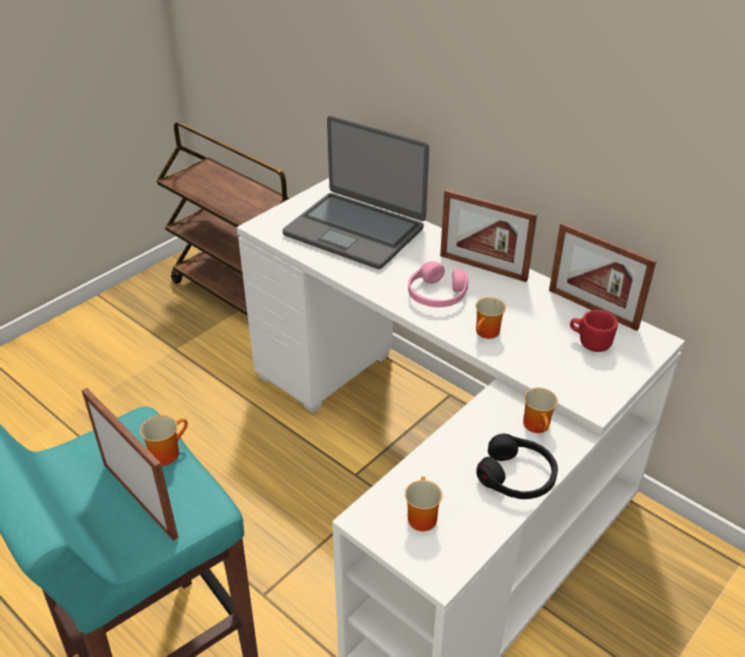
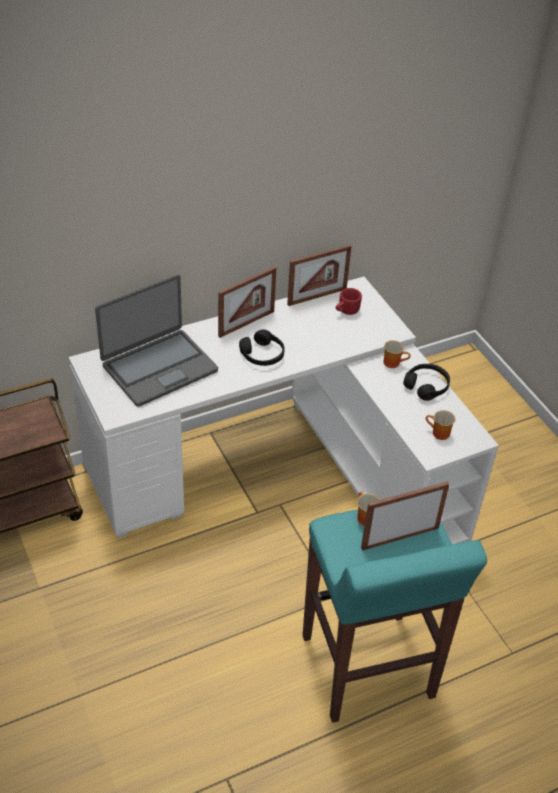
camera: 70 degrees left, 5 degrees up
(437, 295) = (262, 355): pink headphones -> black headphones
(488, 333) = (315, 347): mug -> none

